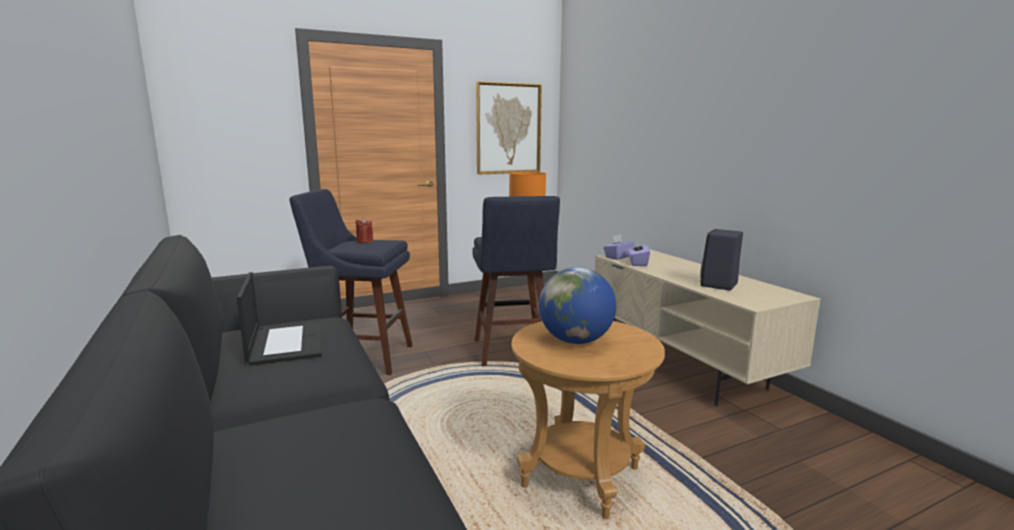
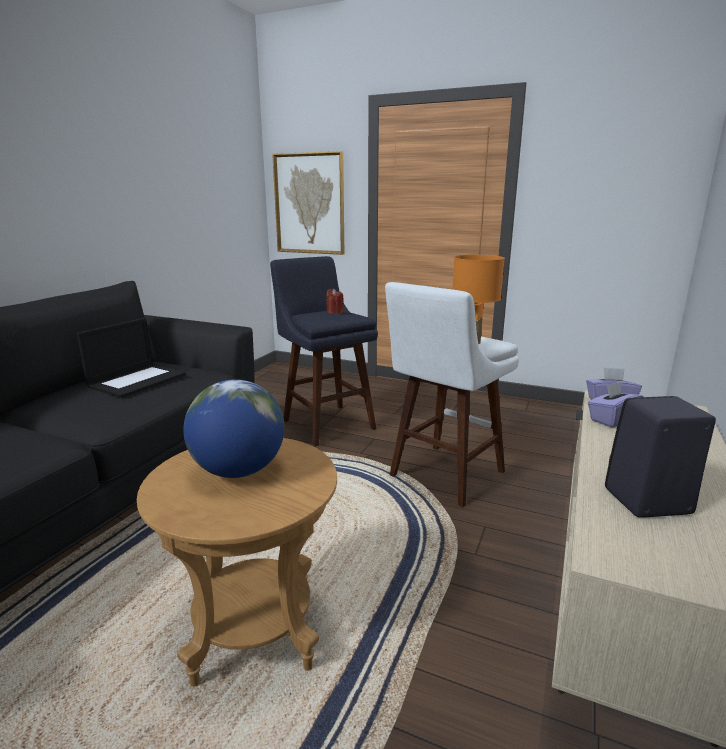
camera: 50 degrees right, 5 degrees up
(508, 129) = (611, 195): picture -> picture (309, 204)
(512, 353) = (443, 476): blue stool -> white stool

